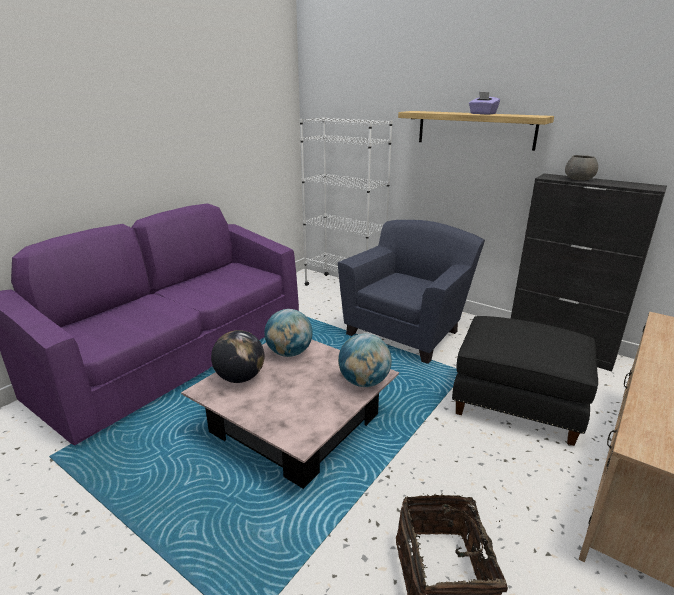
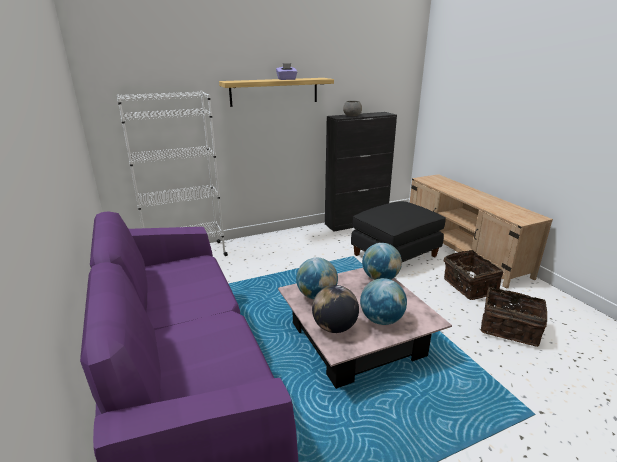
camera: 60 degrees left, 0 degrees up
(274, 403) = (381, 320): none -> globe
(407, 331) = (286, 255): blue armchair -> none
(522, 502) = (468, 286): none -> basket

